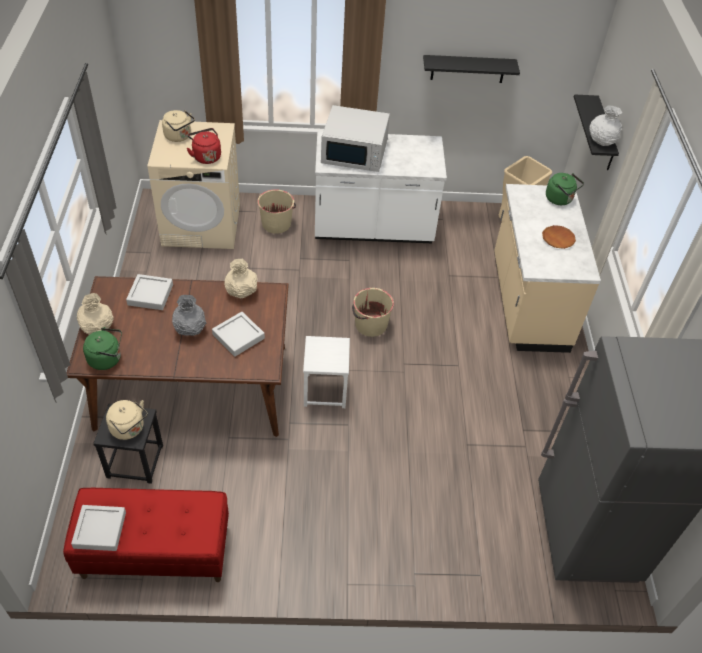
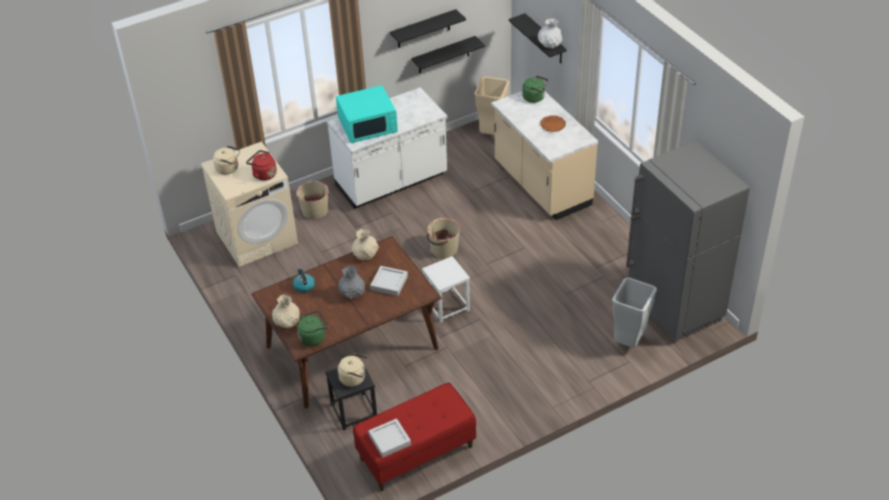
camera: 25 degrees left, 5 degrees down
(150, 295) = (304, 286): grey tray -> kettle
(355, 152) = (368, 125): white microwave -> turquoise microwave
(486, 111) = (443, 55): none -> black shelf
(500, 547) = (629, 341): none -> grey trash can

